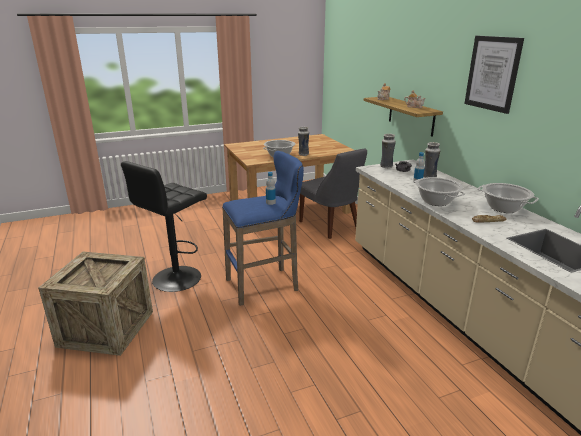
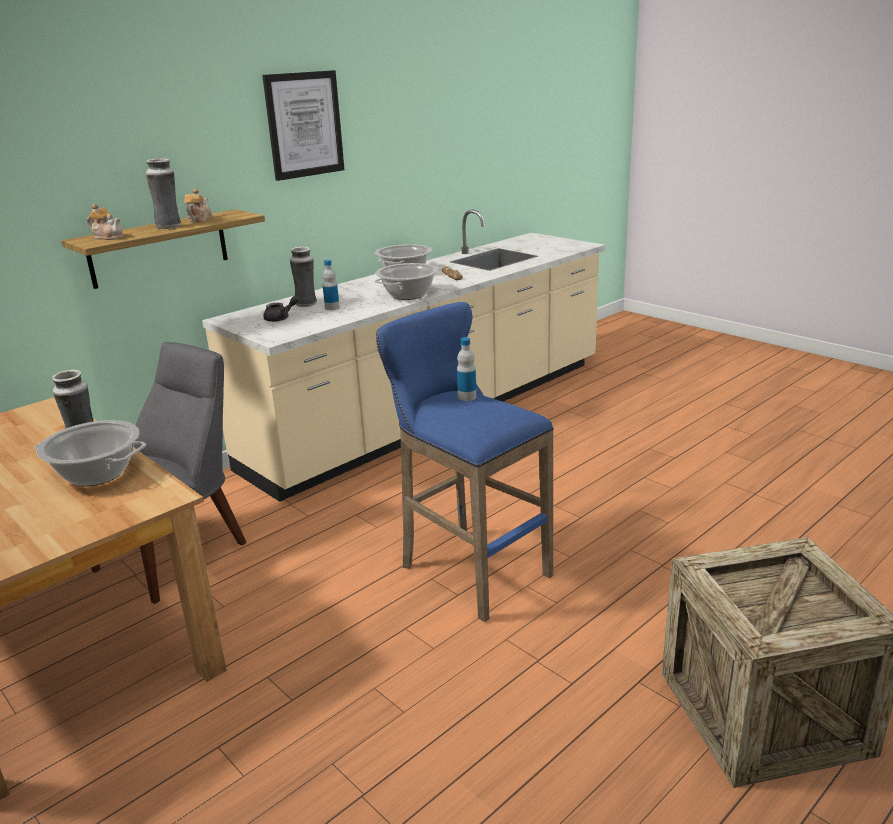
camera: 110 degrees left, 0 degrees up
(176, 278) = (531, 700): black stool -> none
(386, 167) = (260, 329): vase -> vase (169, 227)

